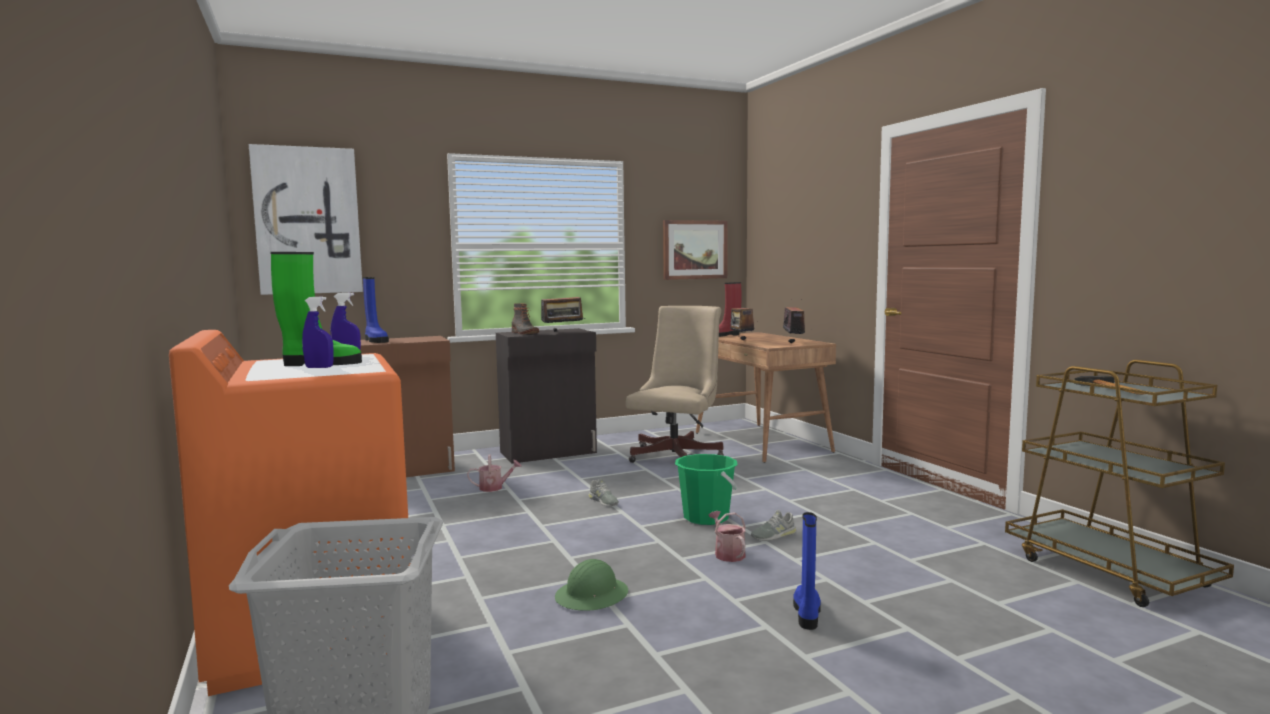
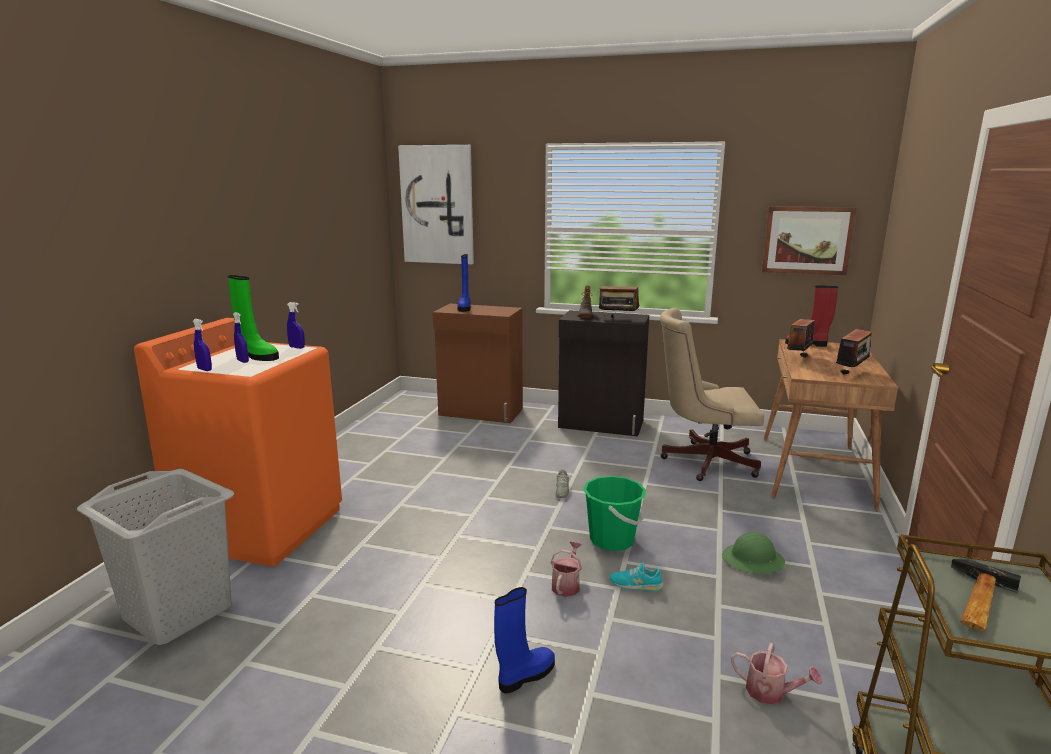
camera: 40 degrees right, 10 degrees up
(294, 376) = (204, 369): none -> blue spray bottle
(494, 487) = (511, 448): watering can -> watering can (771, 692)
(592, 596) = (418, 576): green hard hat -> green hard hat (753, 560)
(678, 455) = (703, 461): beige office chair -> beige office chair turned 150 degrees counterclockwise
(773, 535) = (636, 584): grey shoe -> turquoise shoe

